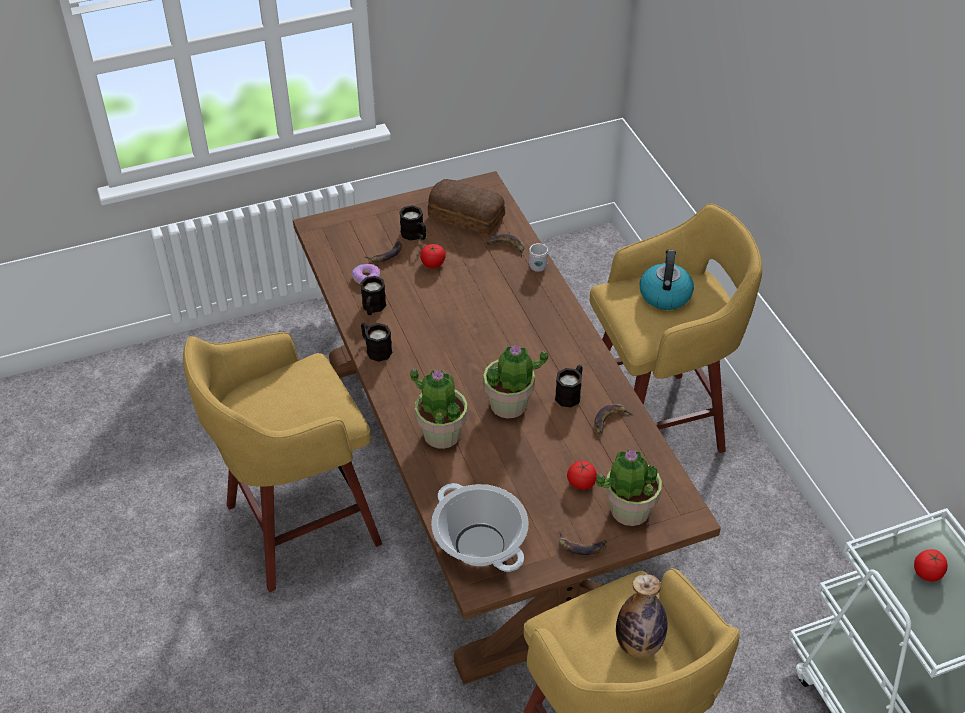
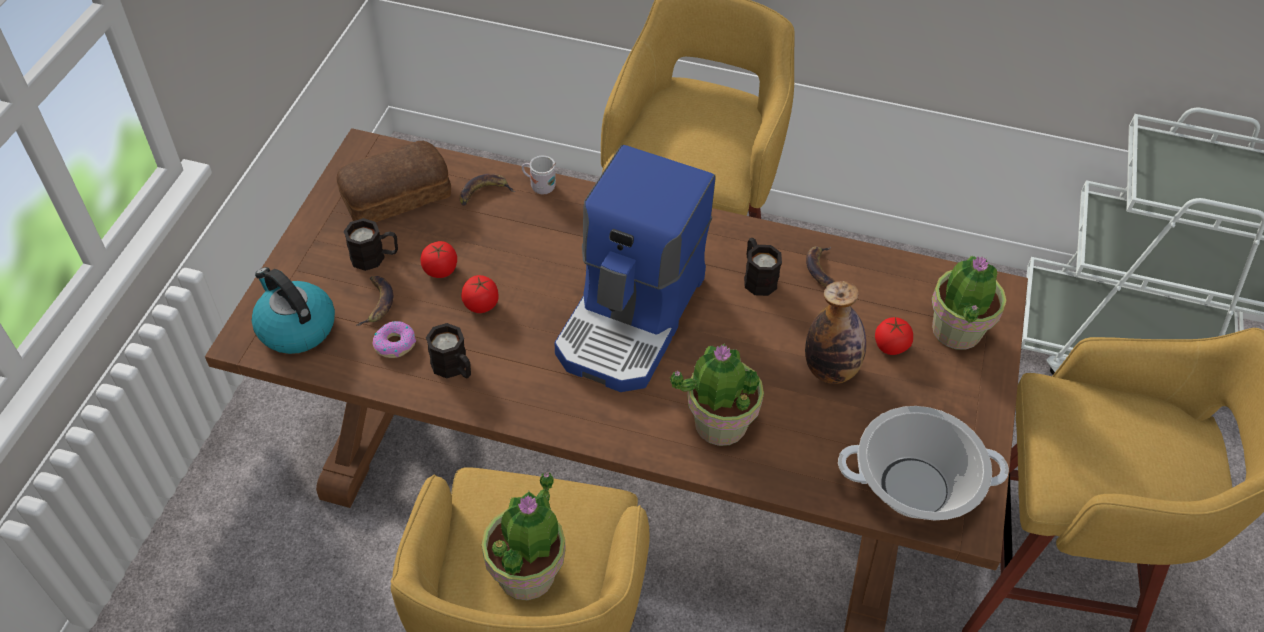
camera: 55 degrees left, 5 degrees up
(375, 349) = (526, 406): black mug -> none
(479, 357) = (632, 319): none -> coffee machine
(509, 405) = (728, 337): potted plant -> potted plant (527, 572)
(581, 546) = (978, 399): banana -> none
(638, 644) = (1134, 433): bottle -> bottle (830, 369)
(665, 294) = (682, 122): kettle -> kettle (295, 327)
(927, 573) = (1188, 175): tomato -> tomato (481, 304)

